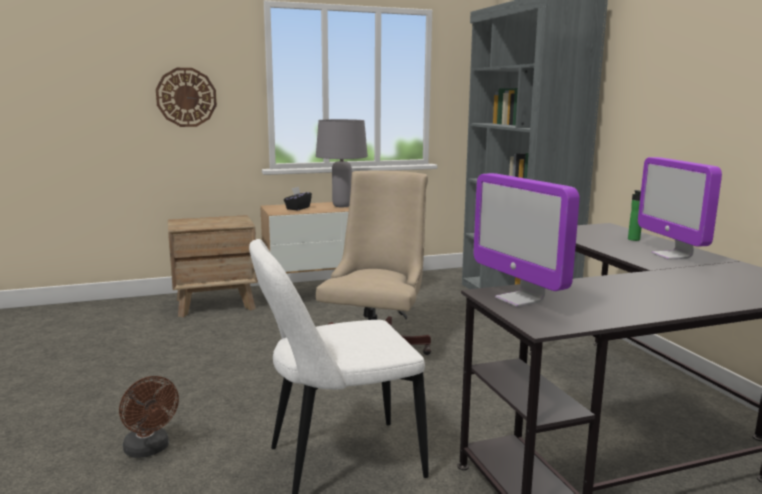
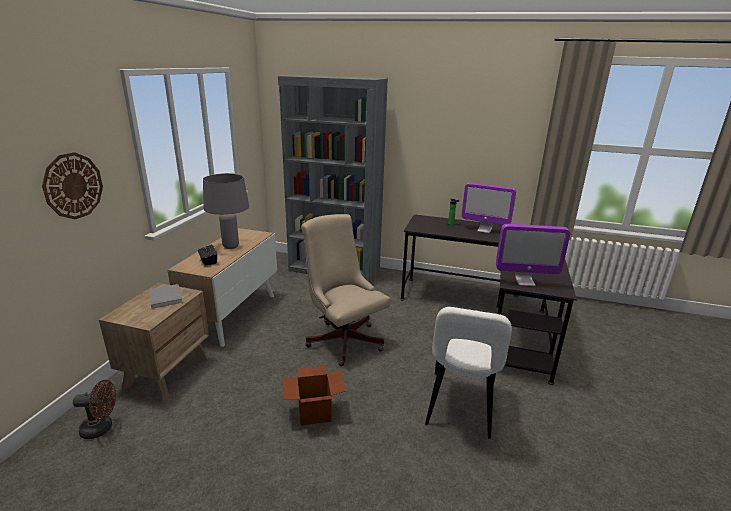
camera: 55 degrees left, 10 degrees up
(149, 450) = (386, 481): brown fan -> brown fan (102, 428)
(226, 377) = (314, 412): none -> cardboard box
(227, 221) = (165, 297): none -> grey book

